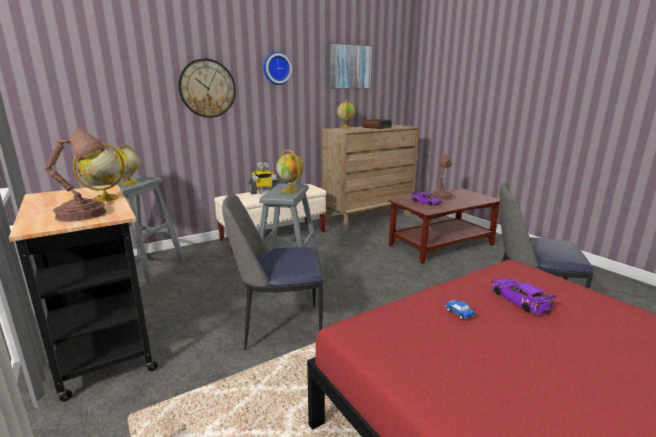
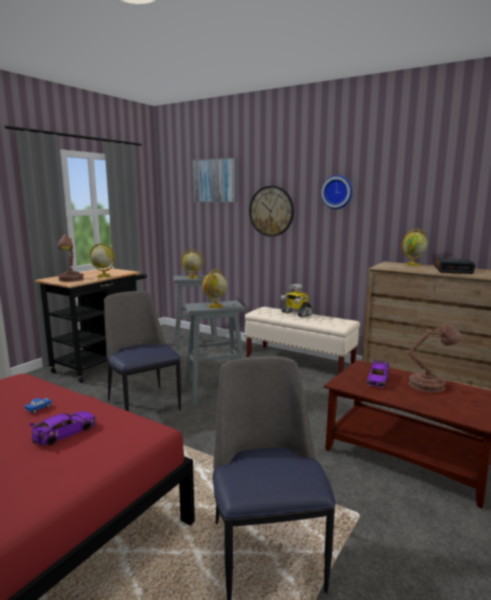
camera: 65 degrees right, 5 degrees down
(349, 66) = (440, 187): picture -> picture (215, 180)

